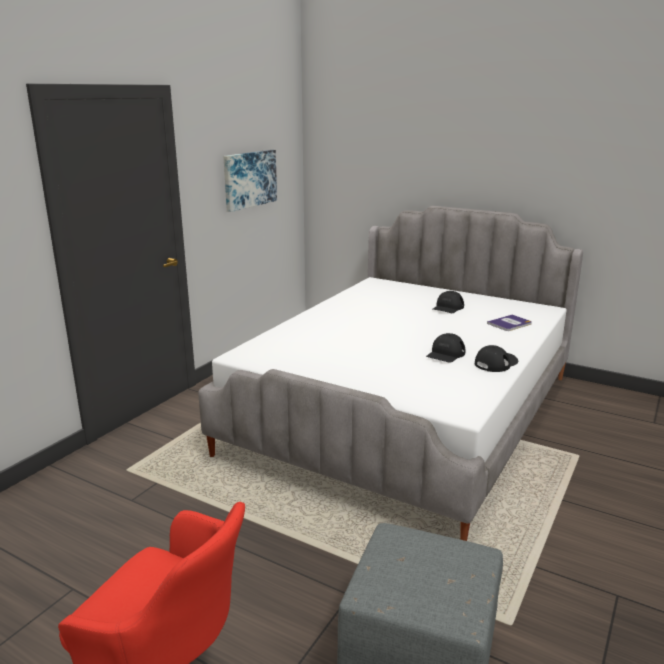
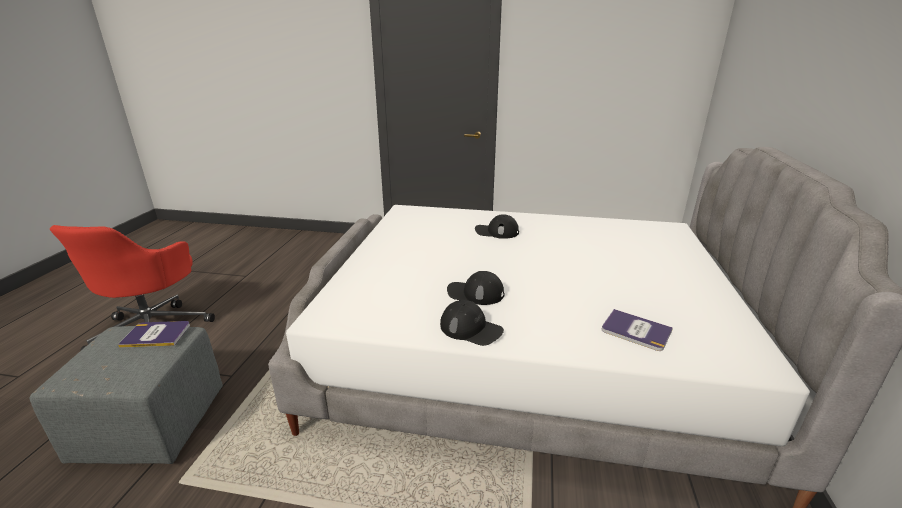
camera: 70 degrees right, 5 degrees up
(249, 179) = (602, 79): picture -> none
(395, 548) = (156, 335): none -> book
(448, 307) = (641, 279): black cap -> black cap (496, 231)

